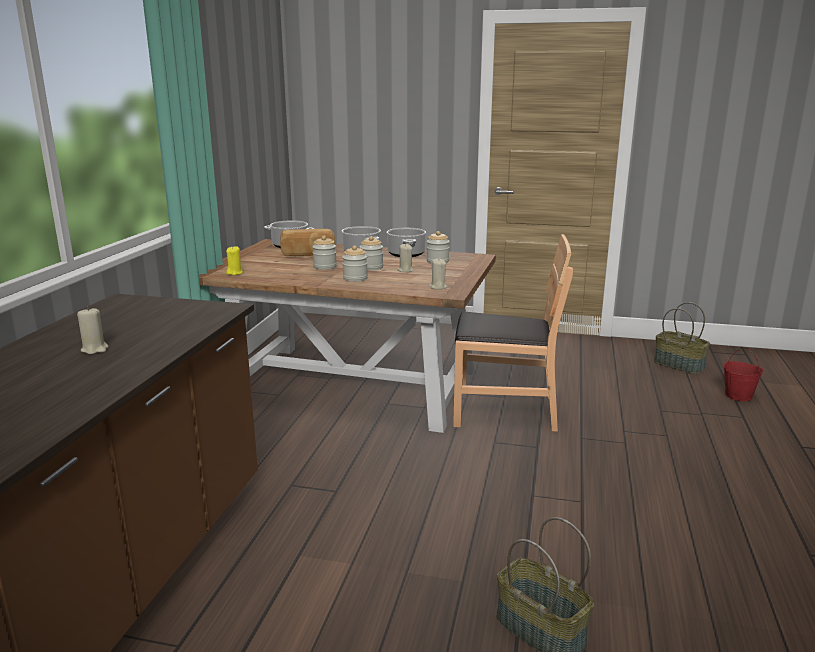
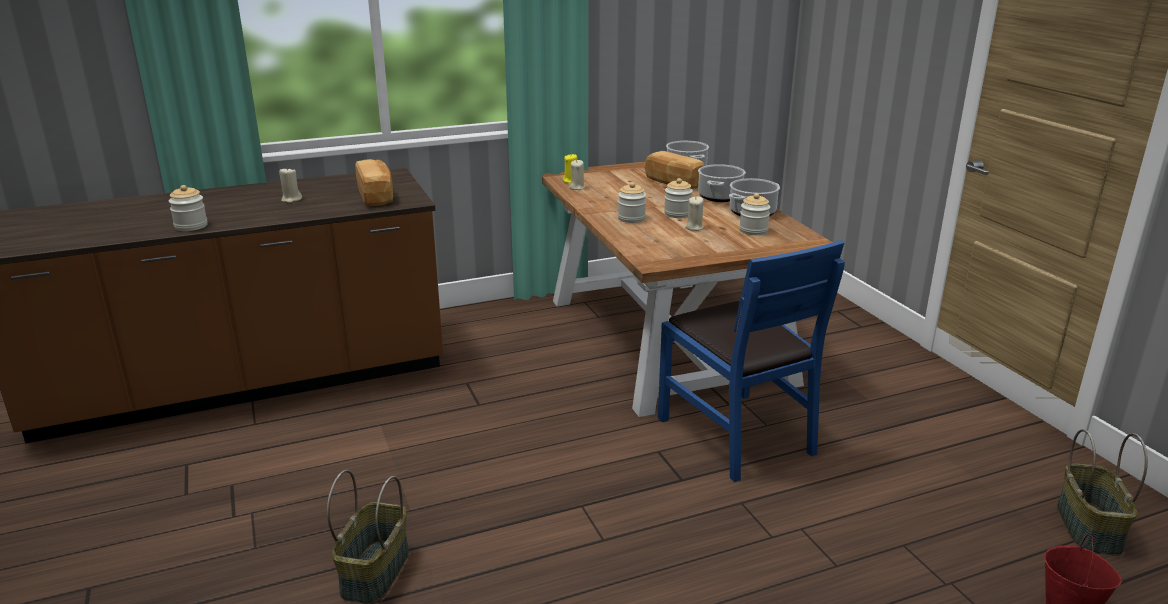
camera: 55 degrees right, 5 degrees up
(179, 316) = (376, 196): none -> bread
(325, 267) = (645, 199): jar -> jar (191, 226)
(438, 287) = (663, 253): beige candle -> beige candle (576, 188)
(504, 410) = (736, 434): brown chair -> blue chair

